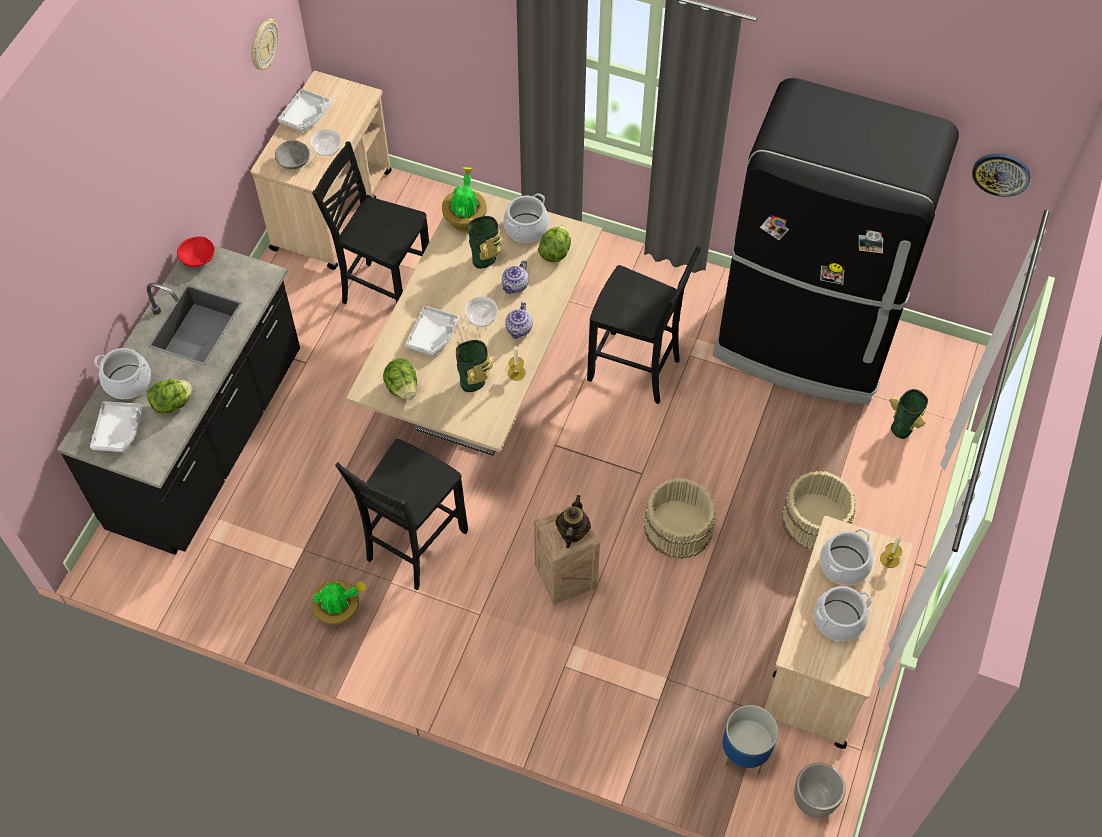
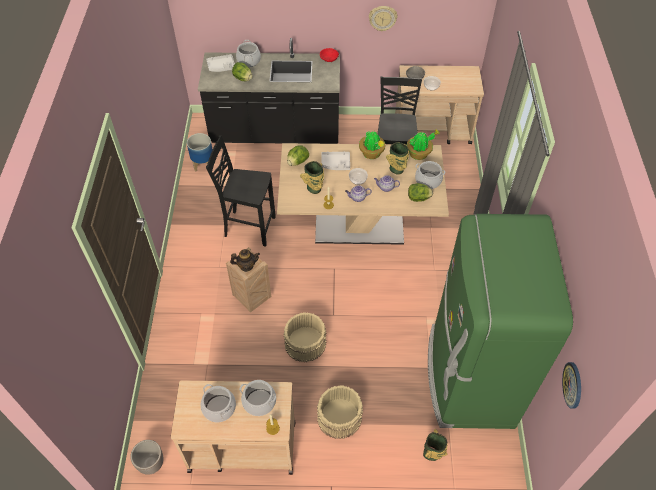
camera: 70 degrees right, 5 degrees down
(263, 45) = (447, 17): wall clock -> wall clock (382, 18)
(306, 116) = (447, 72): white tray -> none
(339, 610) = (203, 210): potted plant -> potted plant (372, 154)
(636, 370) = (401, 292): black chair -> none
(744, 754) = (171, 417): planter -> planter (203, 164)
(805, 342) = (469, 377): black fridge -> green fridge

